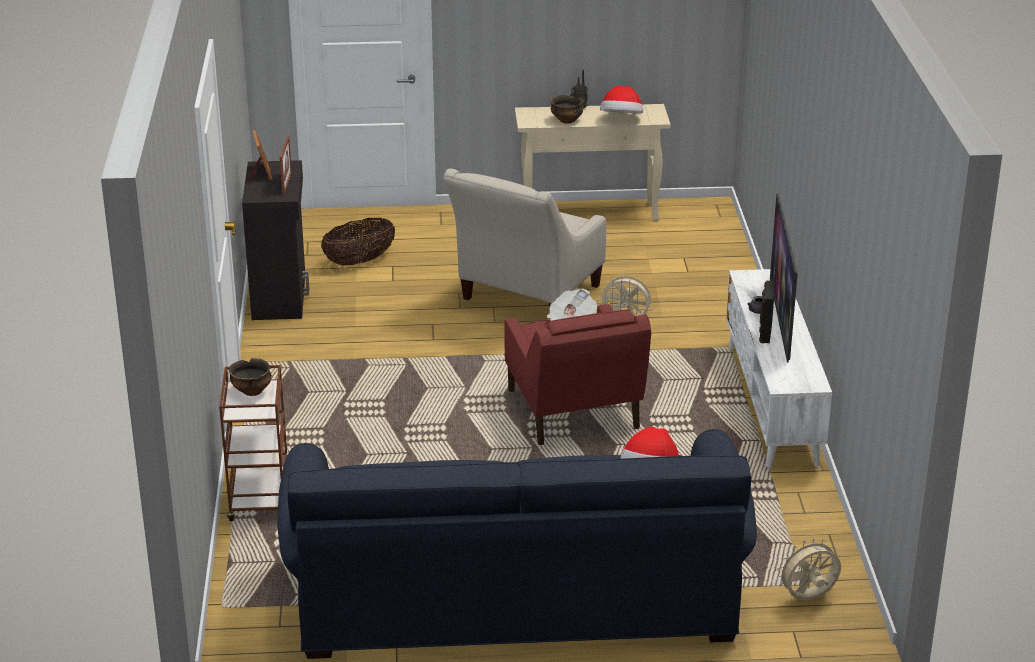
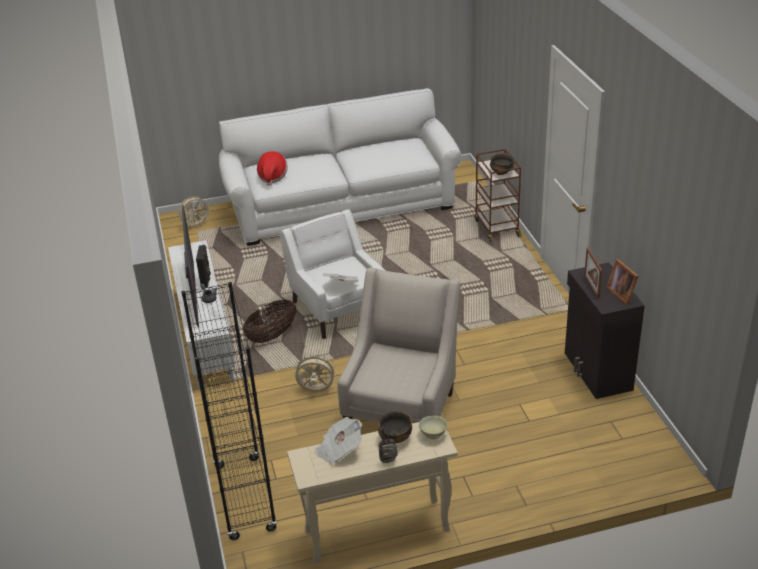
camera: 170 degrees right, 5 degrees up
(359, 261) = (560, 421): basket -> basket (272, 335)
(515, 594) = (342, 206): blue sofa -> white sofa
(530, 118) = (433, 434): none -> beige bowl
(573, 411) = (338, 308): red armchair -> white armchair
(621, 119) = (339, 450): hat -> newspaper
(717, 248) = (244, 498): none -> black bookcase

